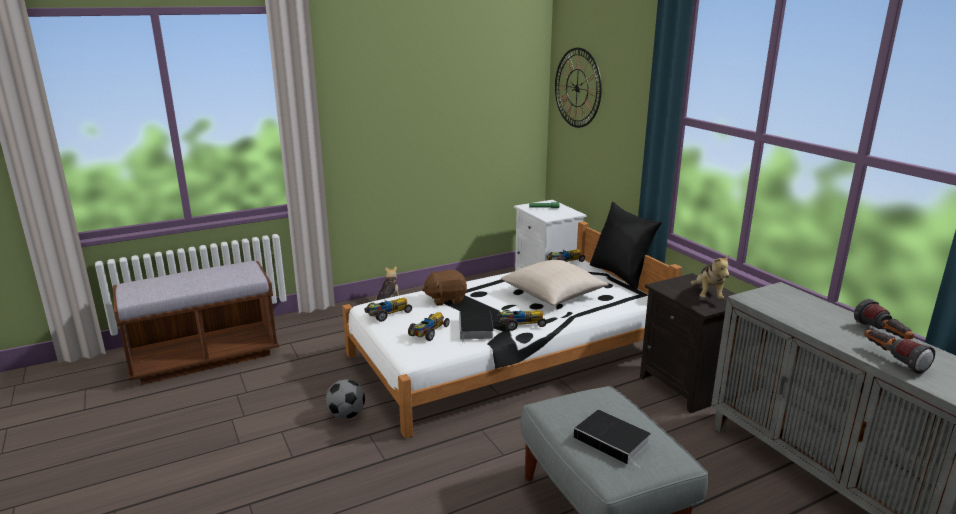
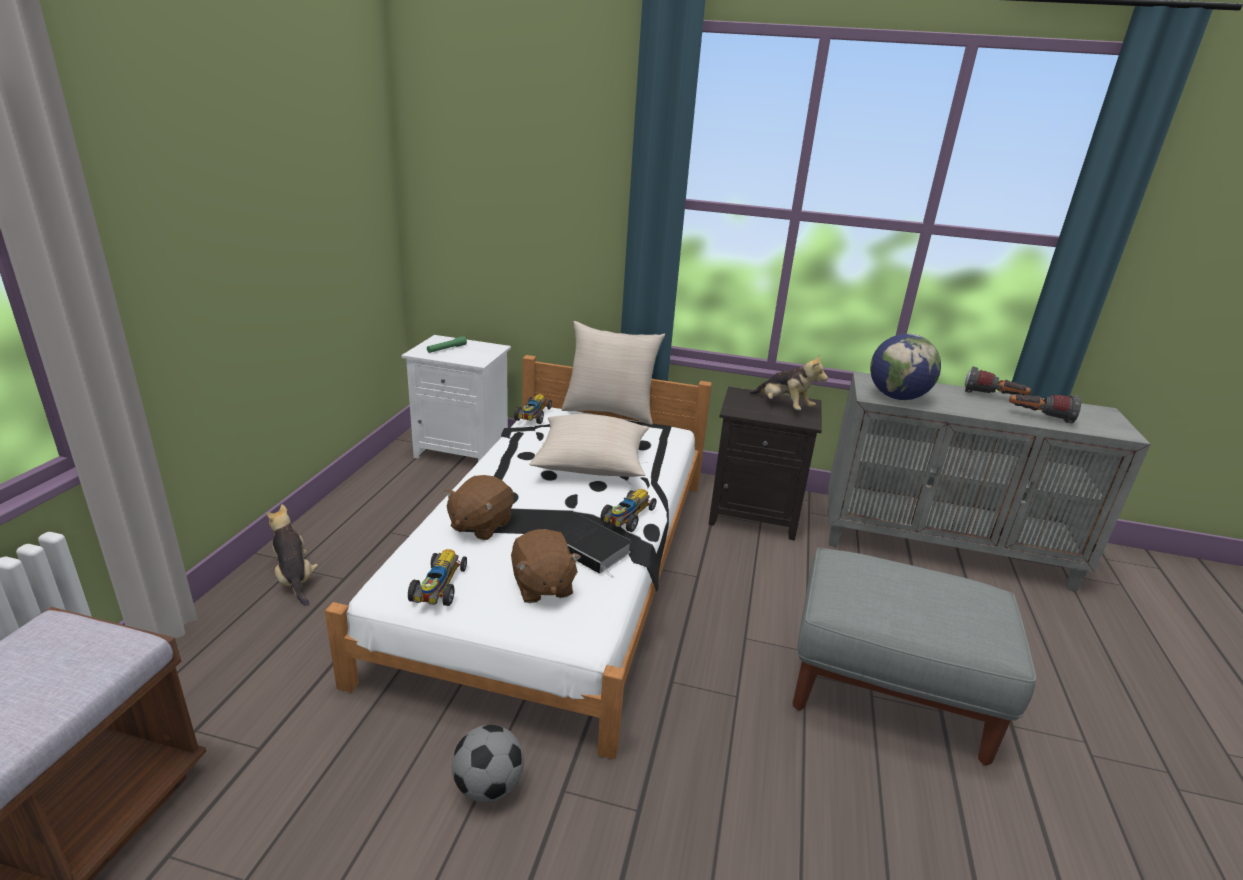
camera: 50 degrees left, 5 degrees up
(428, 332) = (542, 586): toy car -> brown plush toy
(577, 88) = (464, 167): wall clock -> none
(613, 441) = (945, 608): book -> none
(621, 275) = (609, 412): black pillow -> beige pillow
(772, 305) = (897, 397): none -> globe

